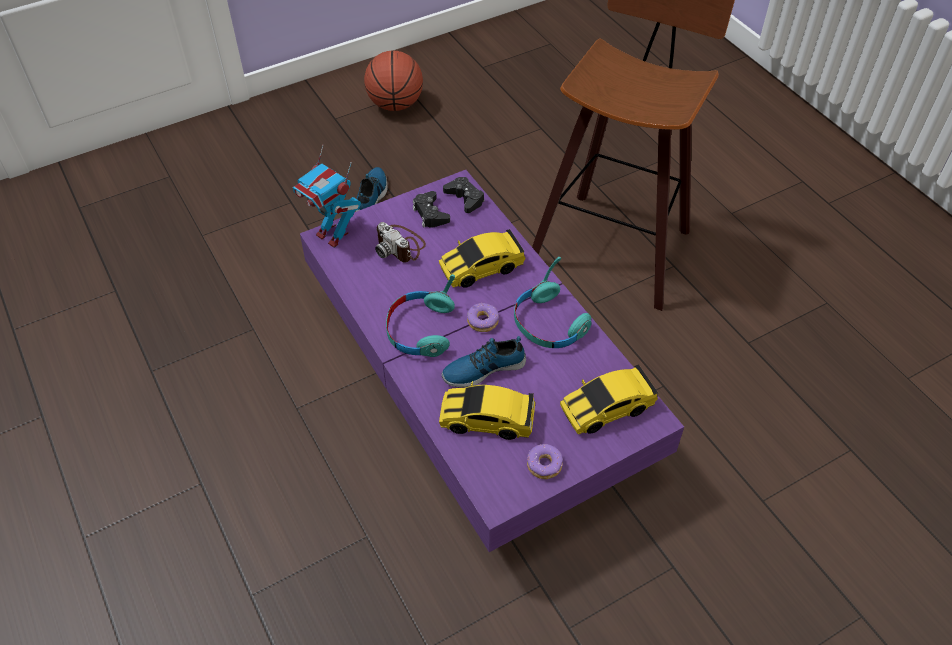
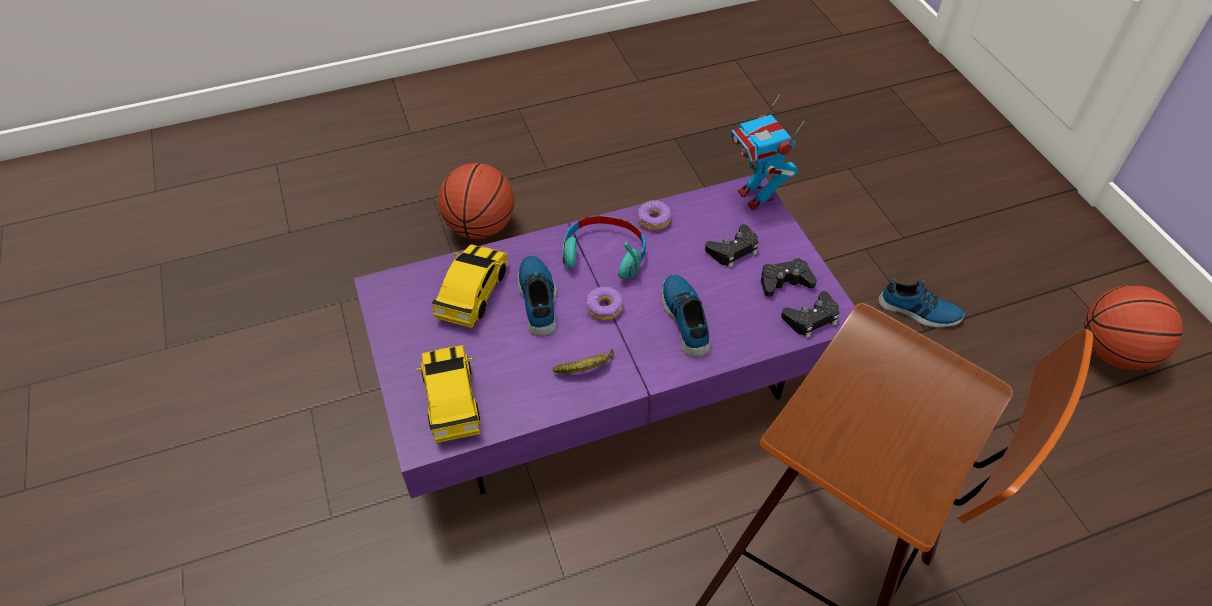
camera: 100 degrees right, 0 degrees up
(299, 531) = (480, 227): none -> basketball
(333, 235) = (755, 197): toy robot -> toy robot turned 75 degrees counterclockwise
(400, 246) = (733, 250): camera -> black game controller
(481, 268) = (687, 318): toy car -> shoe
(544, 465) = (402, 330): donut -> donut (653, 220)
(548, 324) = (586, 368): turquoise headphones -> banana

